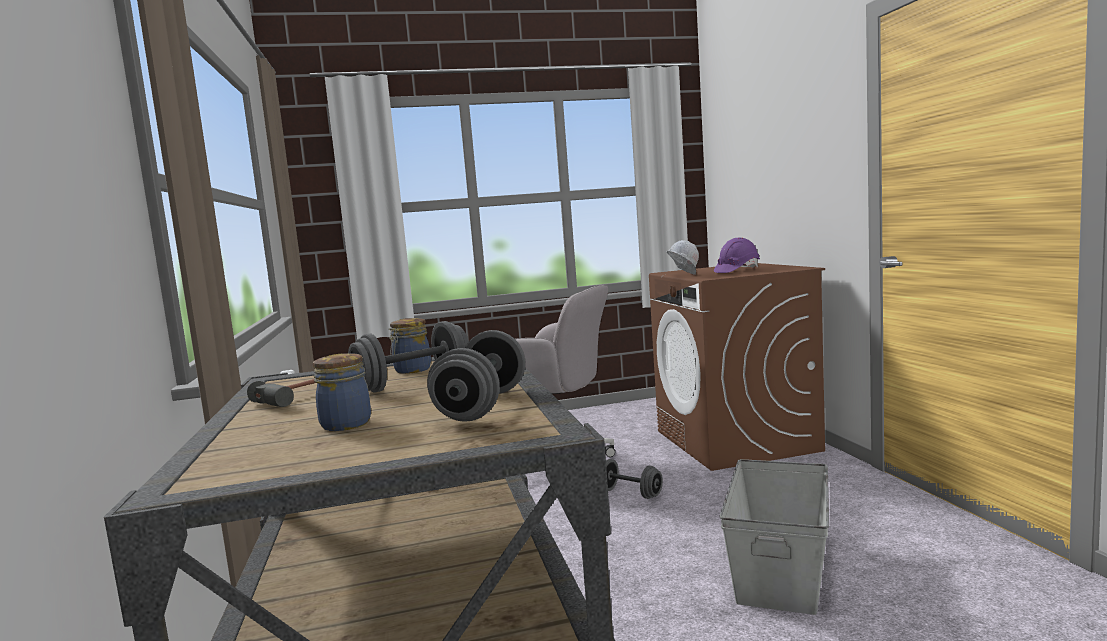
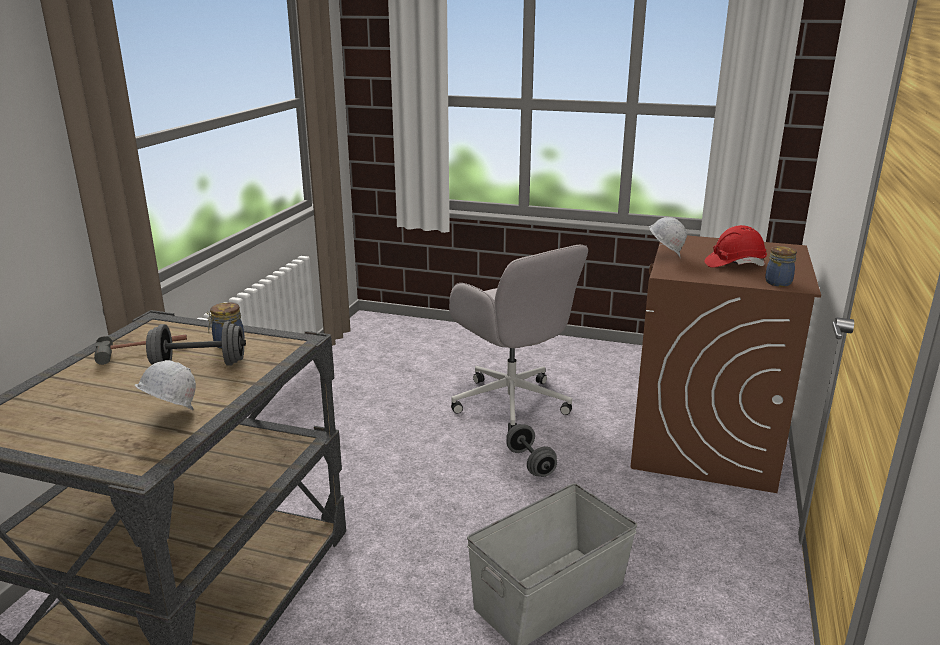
camera: 30 degrees right, 15 degrees up
(348, 423) = (96, 402): jar -> jar (779, 282)
(482, 406) = (170, 418): grey dumbbell -> white hard hat
(737, 270) = (734, 264): purple hard hat -> red hard hat

